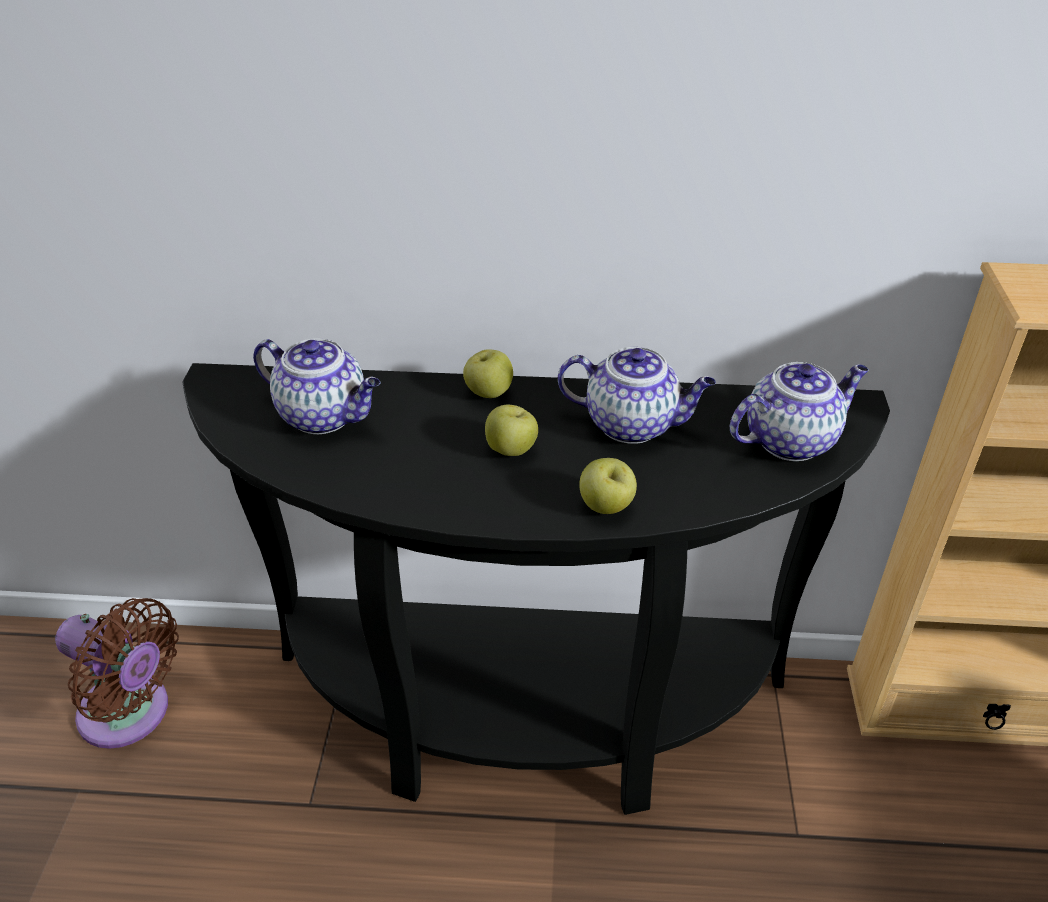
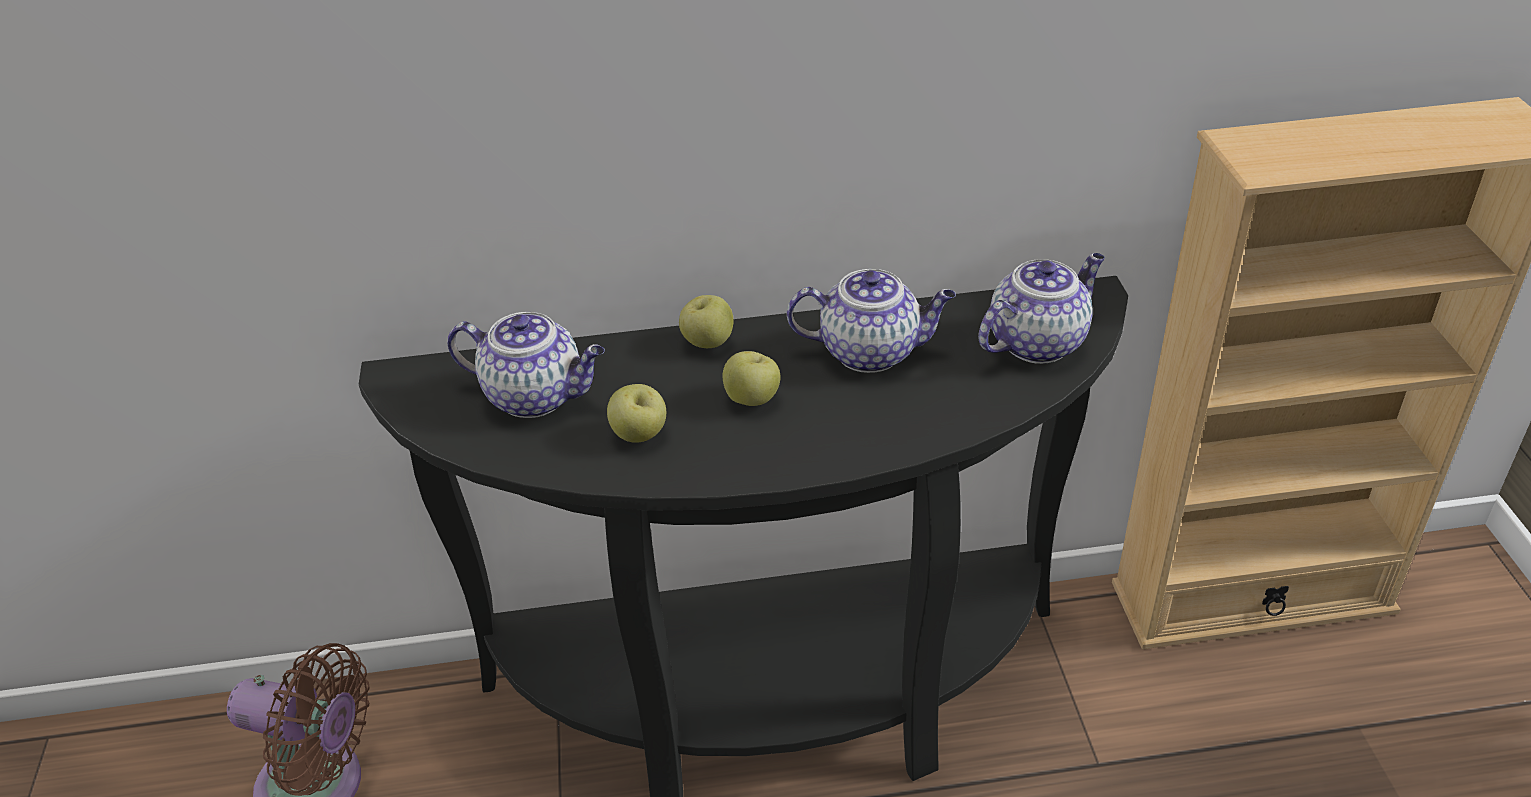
camera: 10 degrees left, 0 degrees up
(606, 507) = (870, 441): apple -> apple (639, 435)

